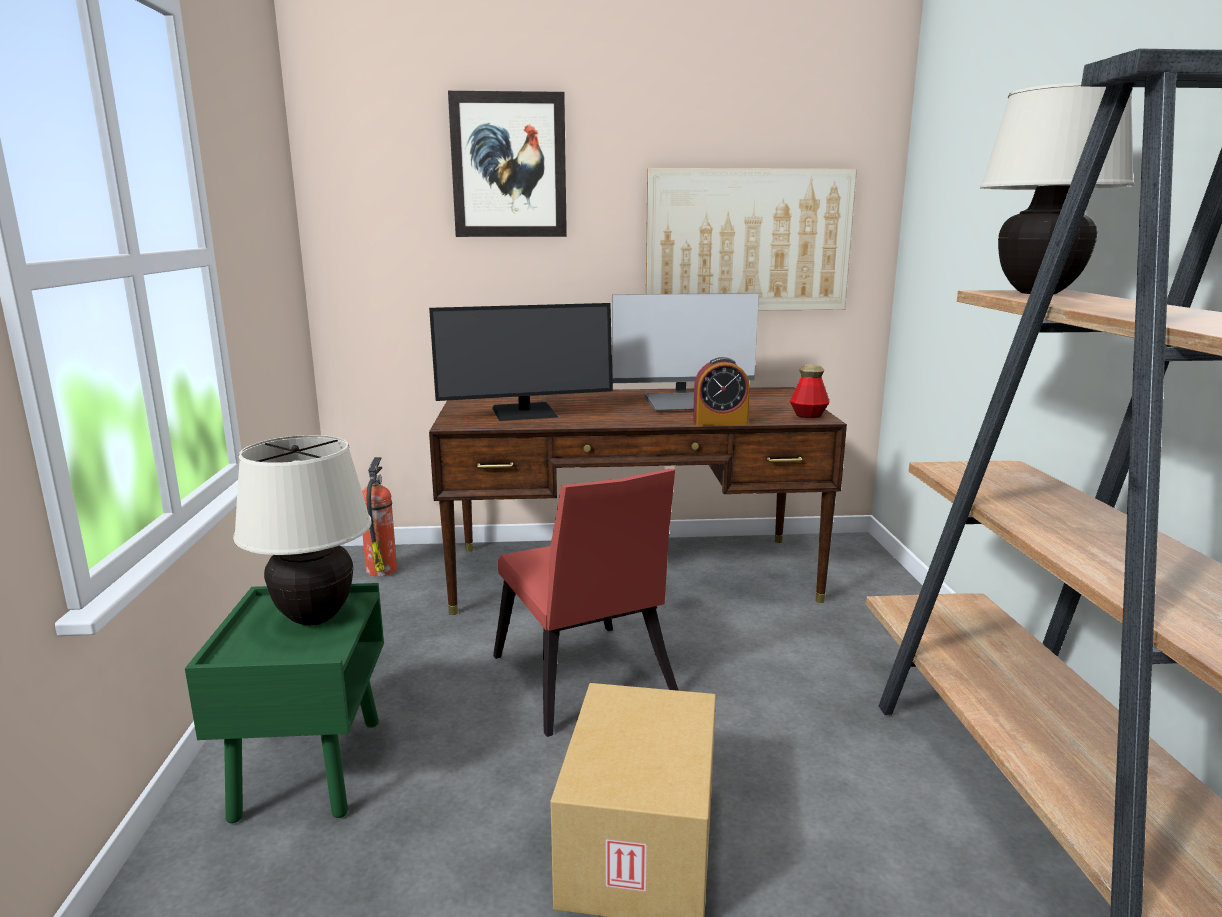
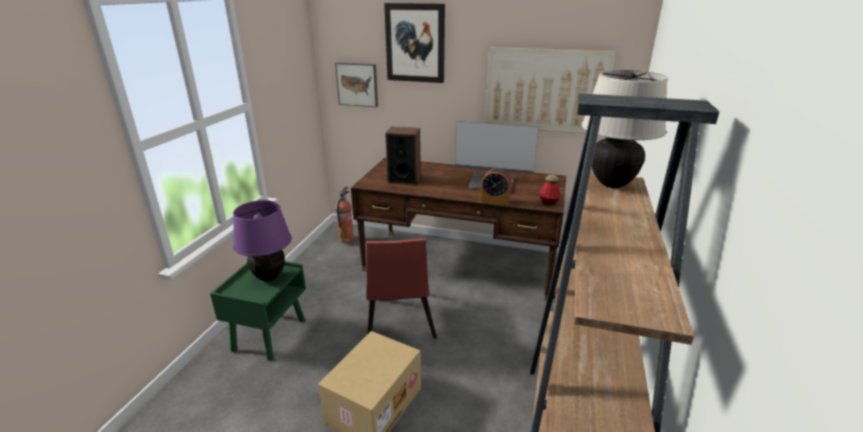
camera: 20 degrees right, 10 degrees up
(315, 618) = (269, 277): beige table lamp -> purple table lamp
(391, 250) = (357, 84): none -> picture
(524, 413) = (404, 179): monitor -> speaker

